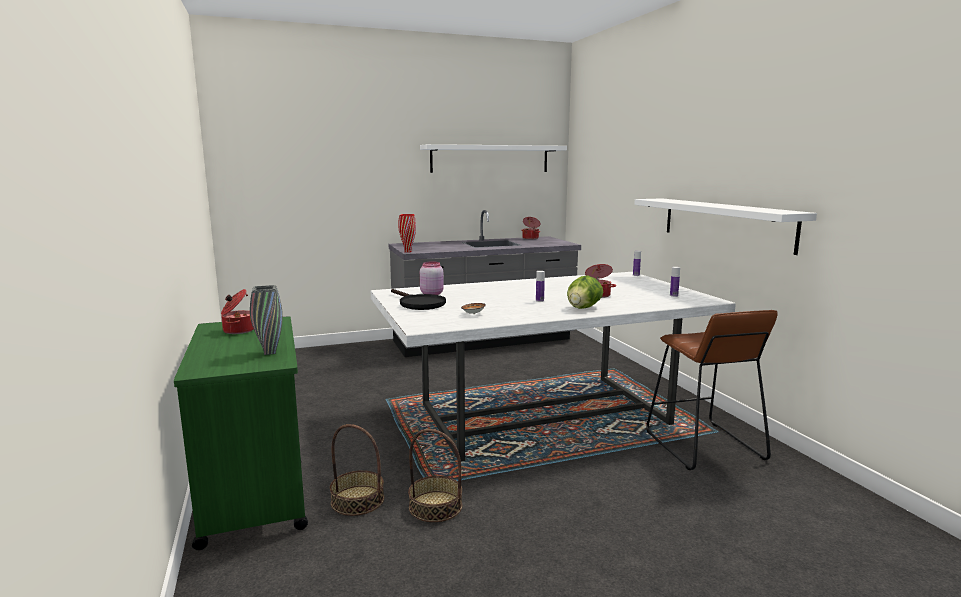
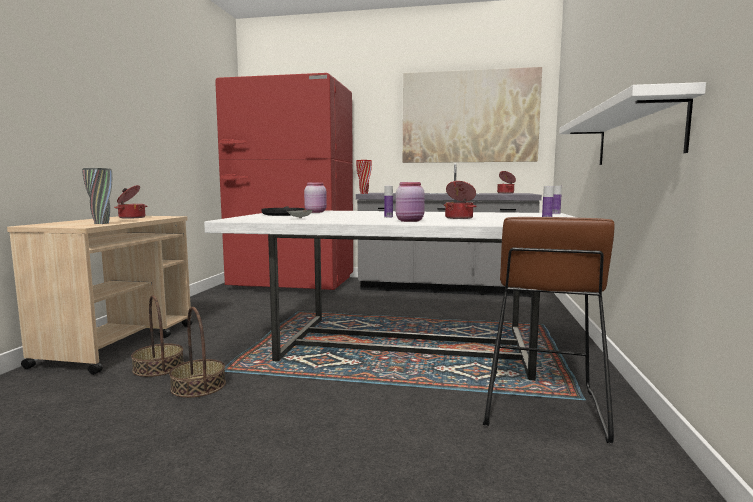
camera: 30 degrees right, 5 degrees down
(255, 487) = (120, 344): green cart -> beige cart
(316, 362) = (292, 284): none -> red fridge
(490, 159) = (469, 117): white shelf -> picture
(583, 308) = (410, 221): lettuce -> pink jar

